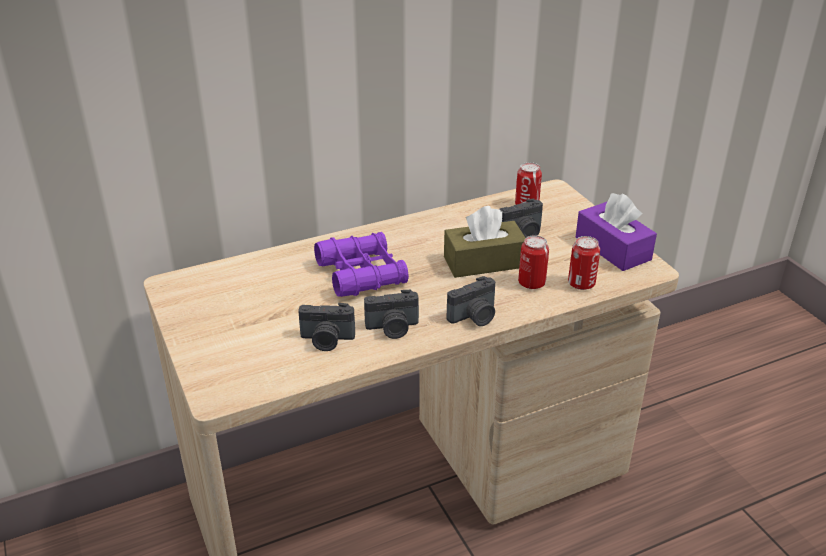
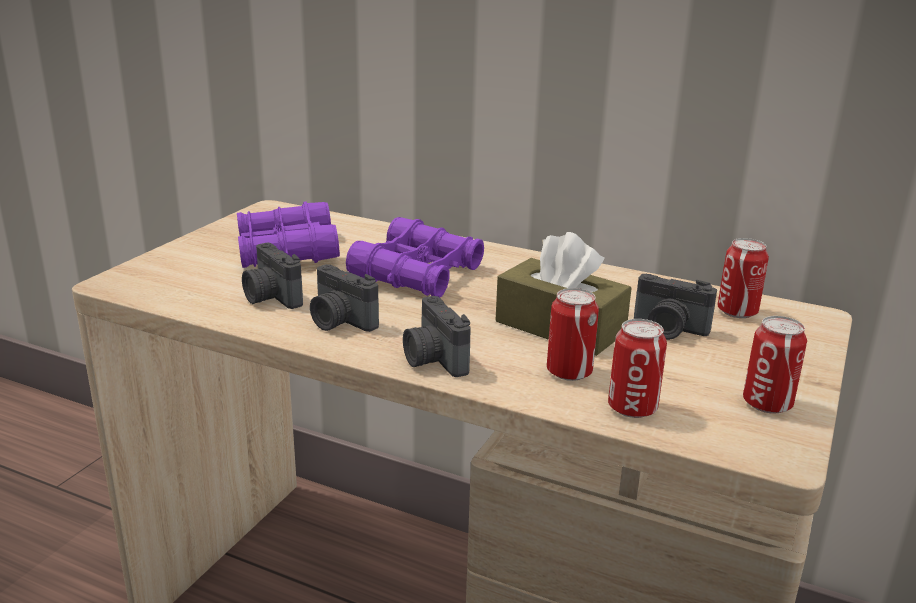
camera: 50 degrees right, 10 degrees down
(259, 306) = (286, 251): none -> purple binoculars
(474, 317) = (433, 360): camera -> camera turned 45 degrees clockwise
(612, 248) = (767, 404): purple tissue box -> can

